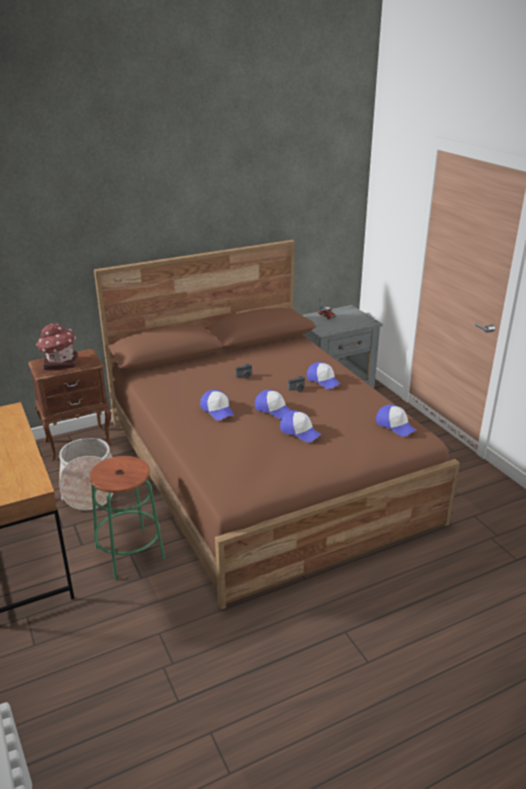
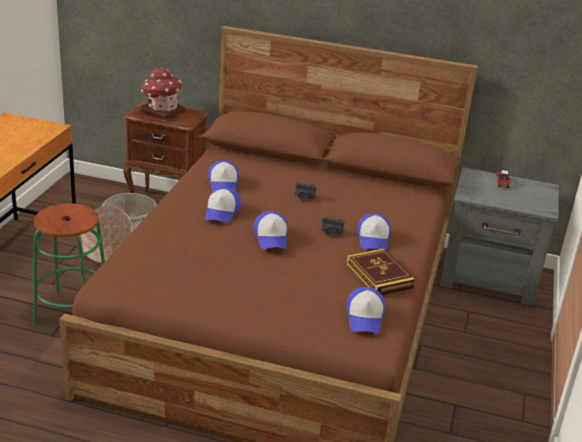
camera: 40 degrees right, 0 degrees up
(300, 431) = (258, 268): cap -> cap (223, 184)
(362, 399) = (379, 275): none -> book

